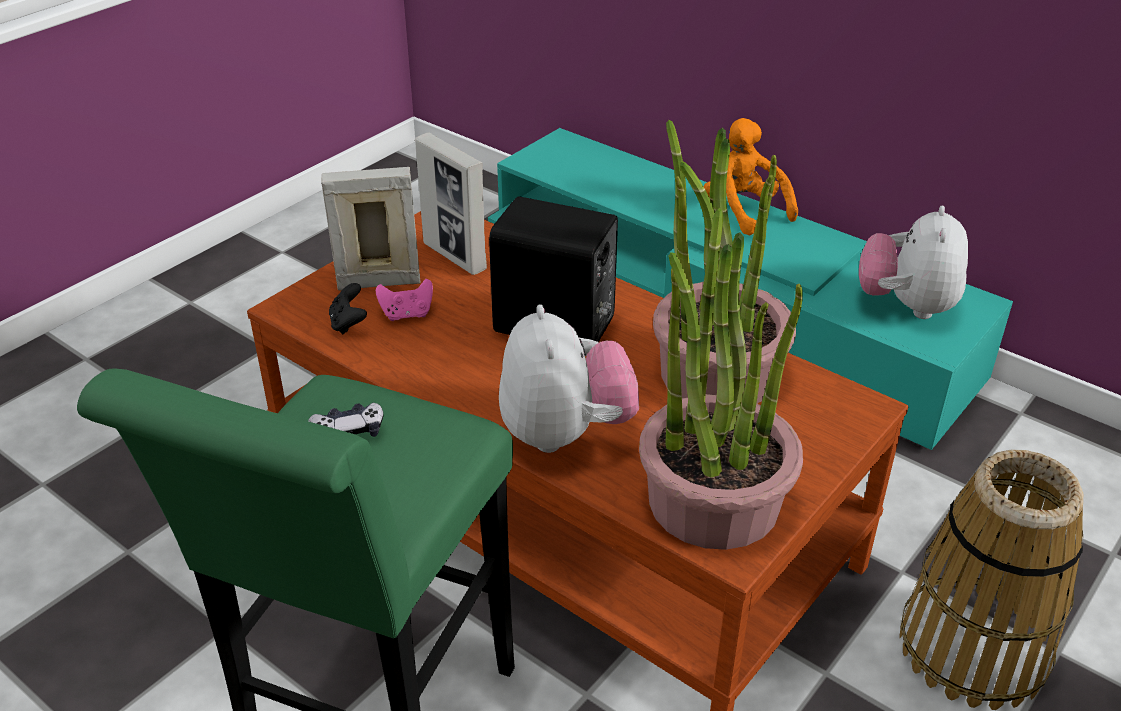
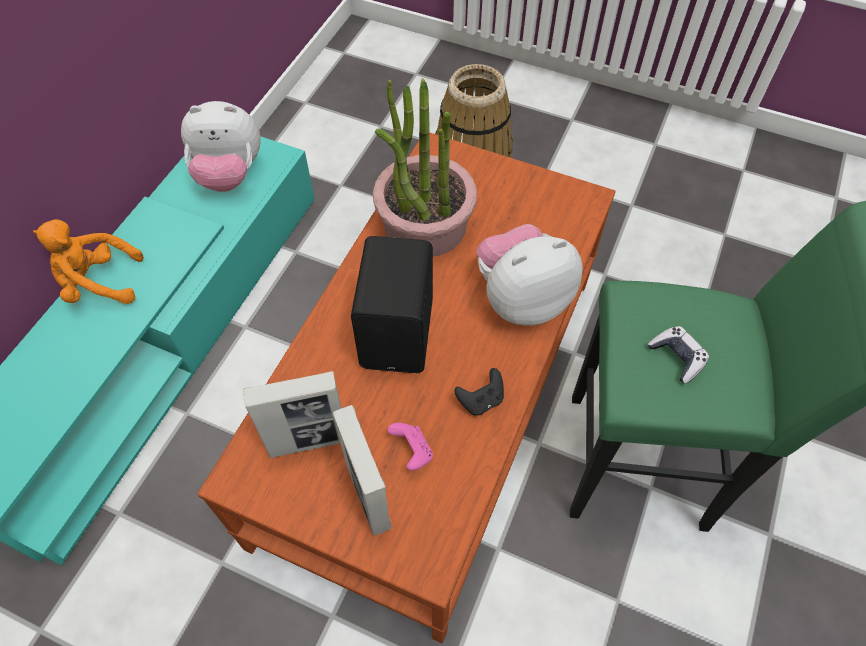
camera: 105 degrees left, 20 degrees up
(348, 324) = (440, 497): black game controller -> black game controller (481, 400)
(454, 256) = (308, 442): picture frame -> picture frame turned 45 degrees clockwise
(713, 499) = (551, 211): potted plant -> none
(743, 211) = (99, 283): orange plush toy -> orange plush toy turned 45 degrees clockwise

